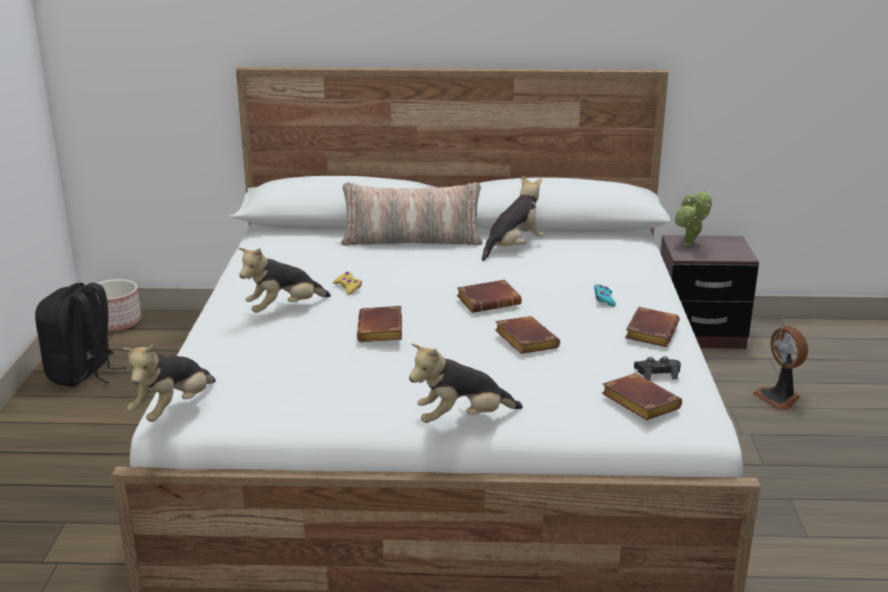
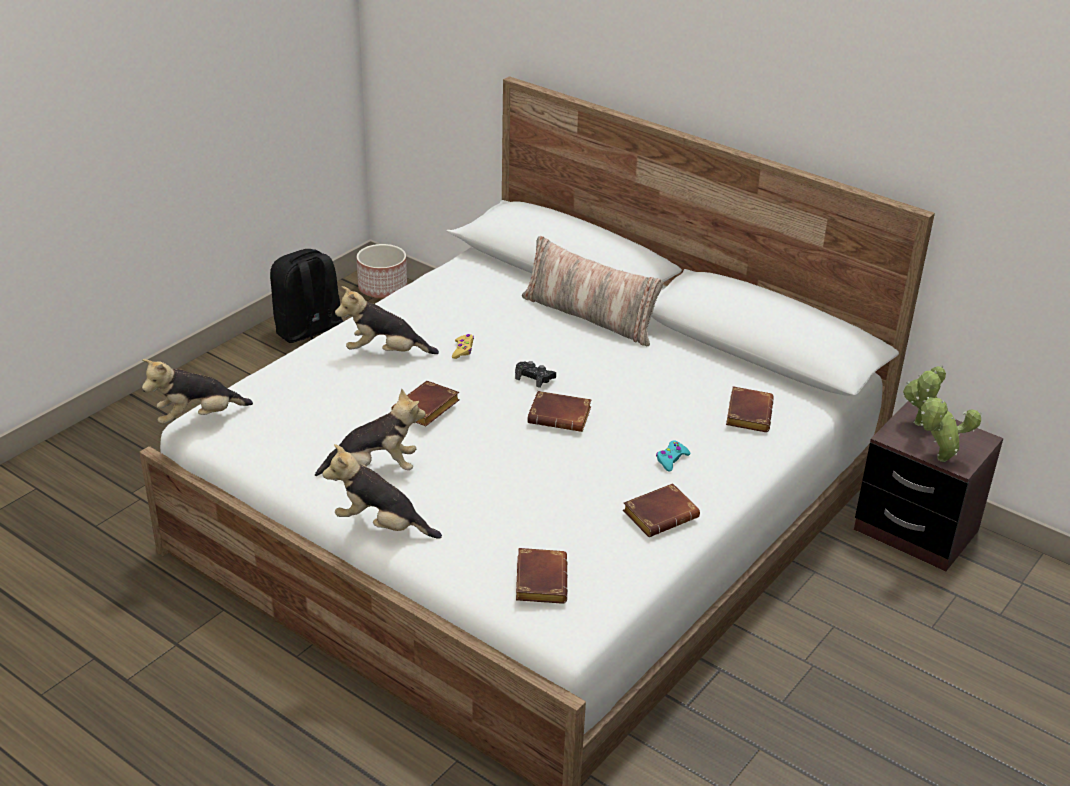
camera: 35 degrees right, 10 degrees up
(513, 248) = (674, 362): plush toy -> plush toy (375, 469)
(523, 340) = (535, 471): brown book -> brown book (747, 413)
(657, 373) = (600, 560): black game controller -> black game controller (534, 377)
(728, 258) = (938, 460): none -> potted plant
(779, 398) = (902, 643): fan -> none

